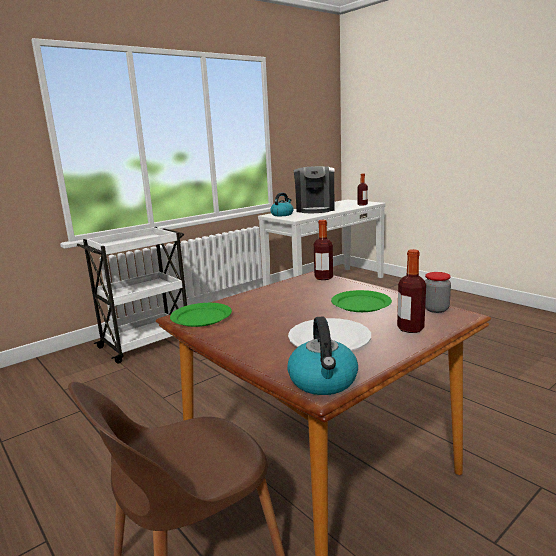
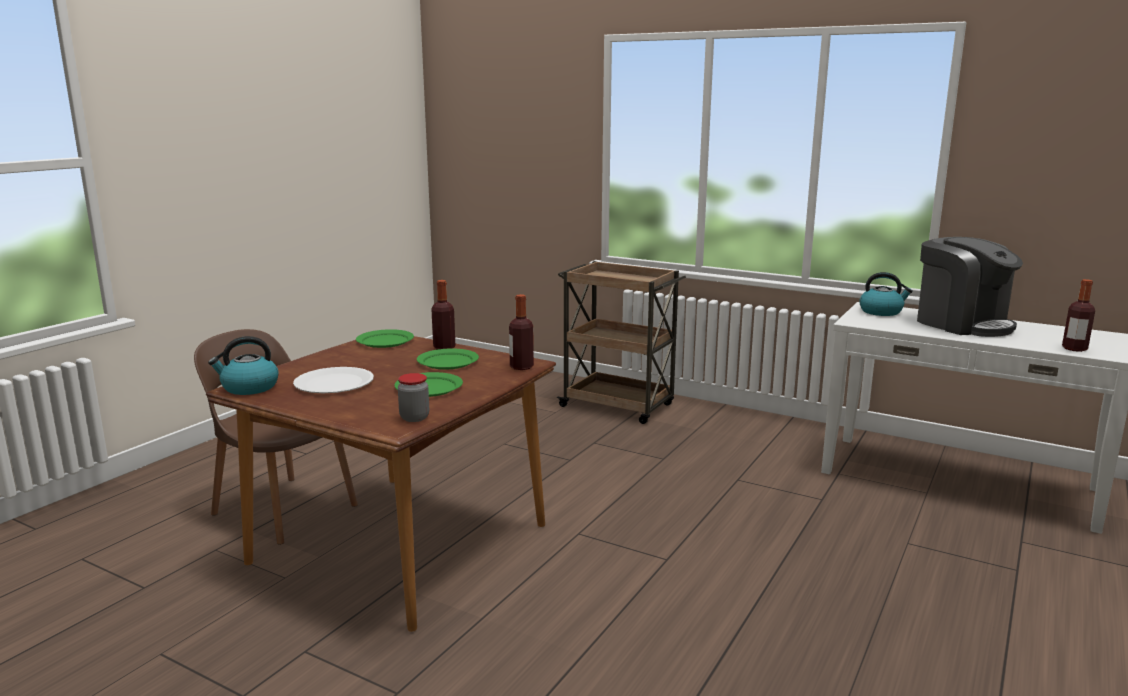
camera: 70 degrees right, 0 degrees up
(146, 342) = (619, 406): white cart -> brown cart
(293, 297) = (448, 362): none -> green plate
(315, 209) = (962, 324): coffee machine -> coffee machine turned 105 degrees counterclockwise
(410, 329) = (355, 409): bottle -> bottle (444, 347)

